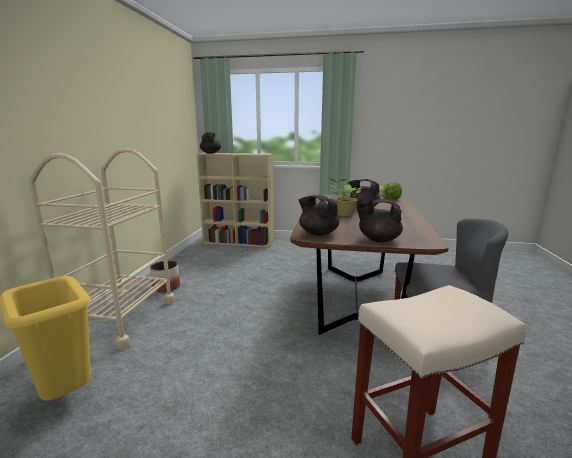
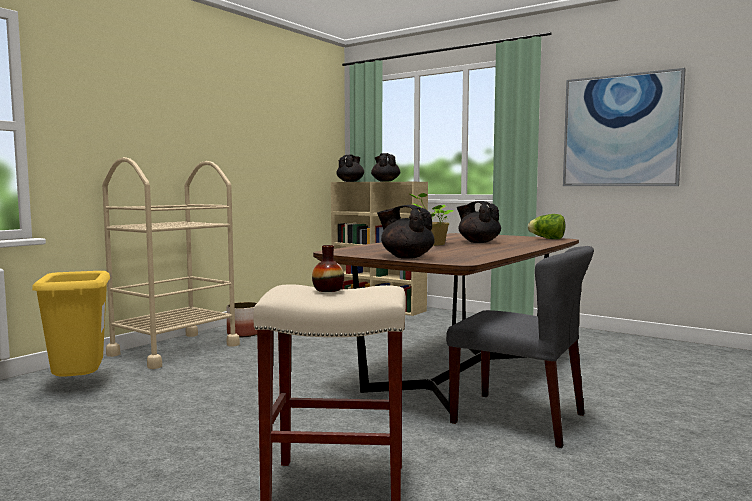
camera: 25 degrees right, 10 degrees down
(318, 233) = (353, 251): black teapot -> black teapot (385, 181)
(403, 122) = (621, 131): none -> picture
(435, 310) = (328, 290): none -> vase

